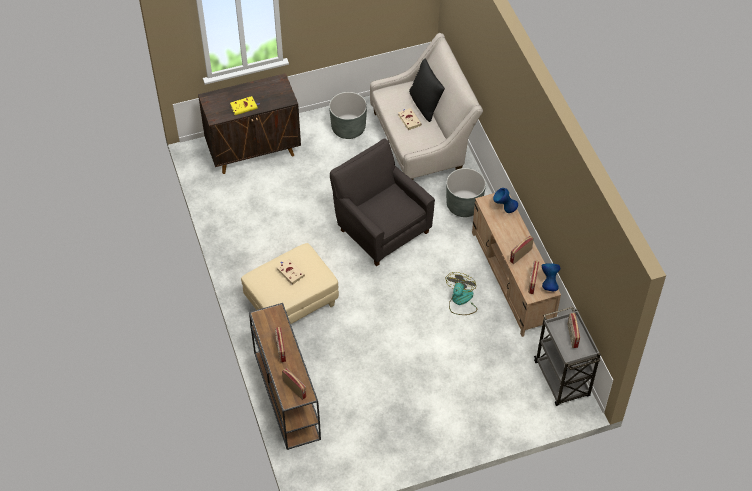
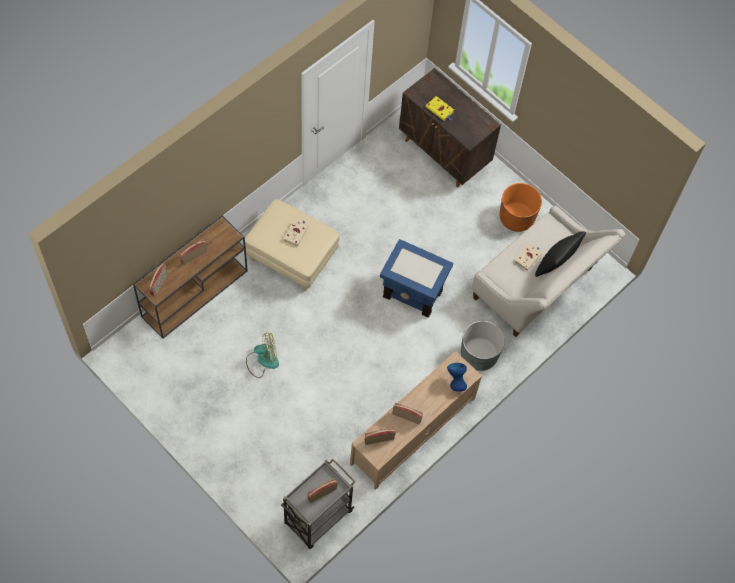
camera: 60 degrees right, 10 degrees up
(348, 128) = (516, 218): grey planter -> orange planter
(381, 228) = (412, 294): grey armchair -> blue side table
(460, 301) = (363, 395): fan -> fan (262, 360)
(548, 284) = (384, 454): blue vase -> none

